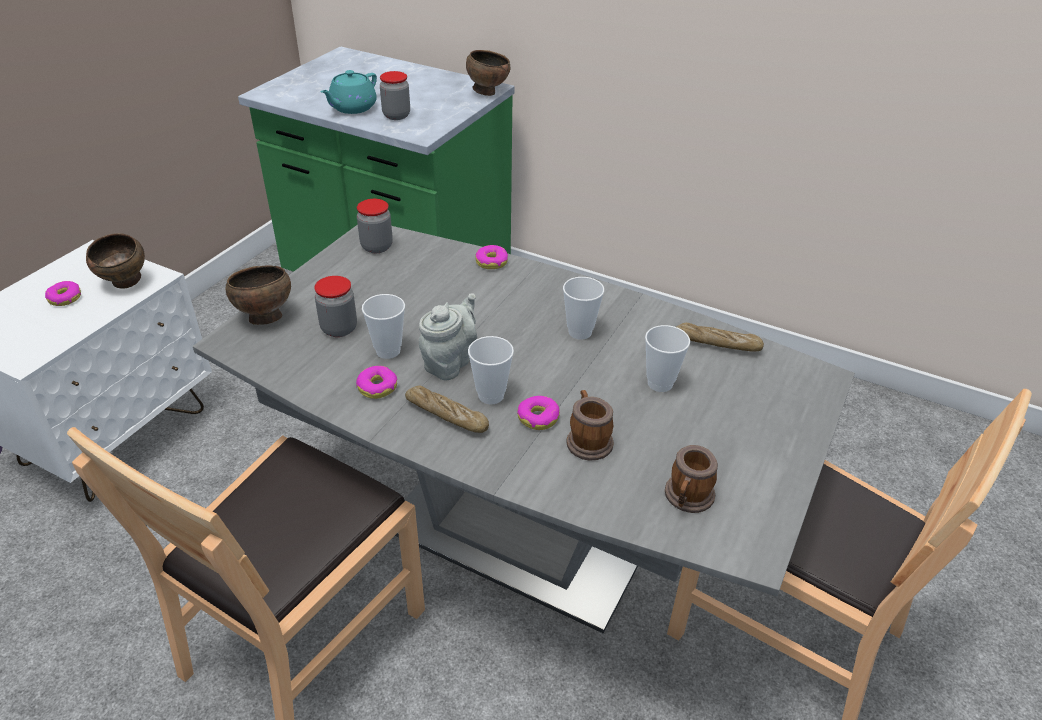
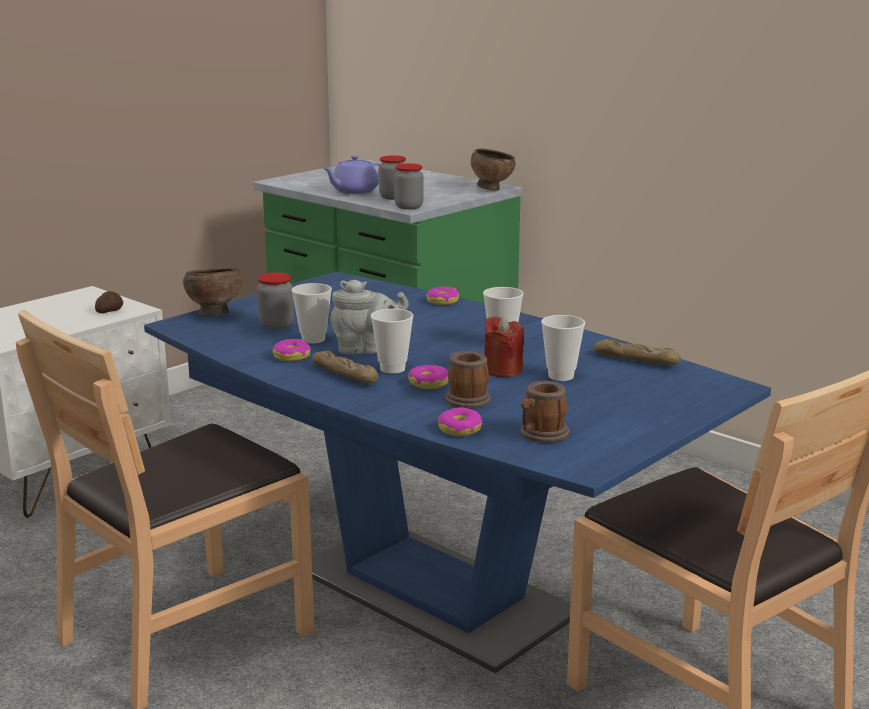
camera: 15 degrees right, 20 degrees down
(65, 298) = (53, 315): donut -> donut (459, 429)
(126, 283) = (109, 311): brown bowl -> potato
(352, 108) = (354, 191): turquoise teapot -> purple teapot
(377, 247) = (338, 286): jar -> jar (409, 207)
(450, 362) = (366, 349): grey teapot -> grey teapot turned 45 degrees clockwise
(516, 536) = (434, 592): grey dining table -> blue dining table
(600, 381) = (502, 370): none -> red candle

